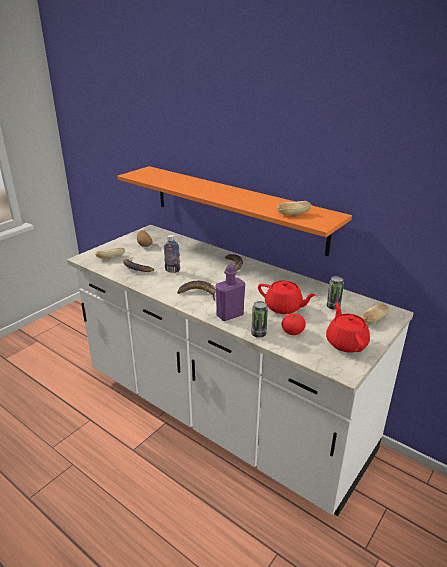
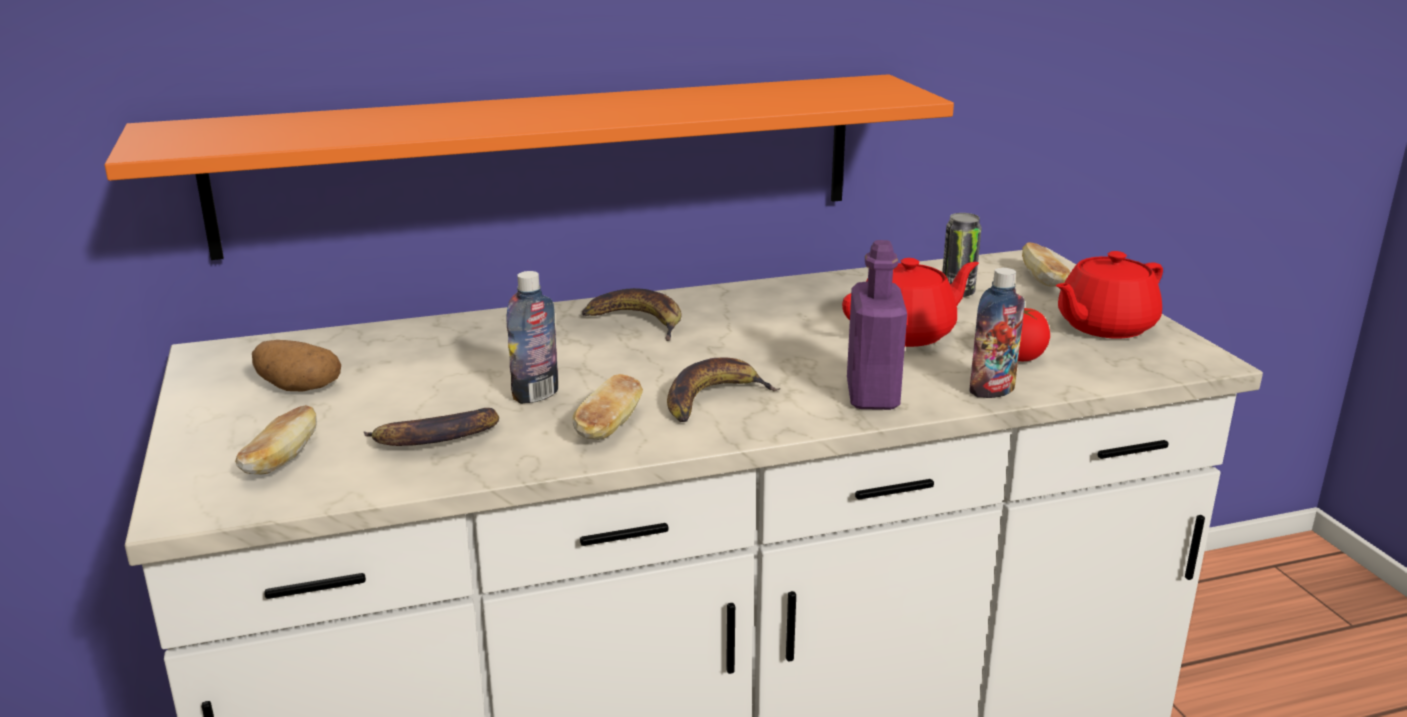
camera: 55 degrees left, 5 degrees down
(258, 334) = (991, 391): can -> bottle
(293, 214) = (818, 98): bread -> bread (609, 427)
(346, 343) = (1103, 326): red teapot -> red teapot turned 60 degrees counterclockwise

